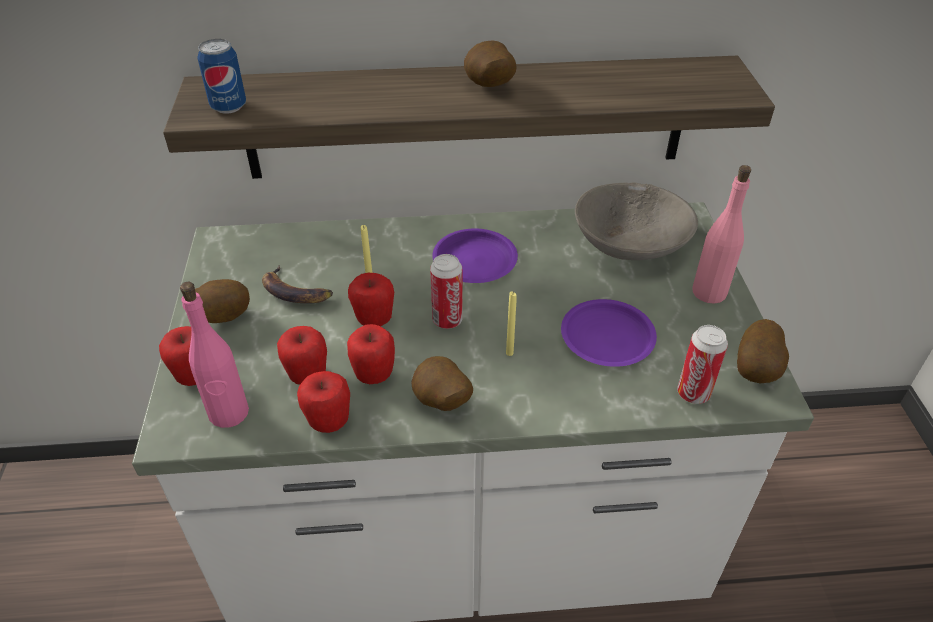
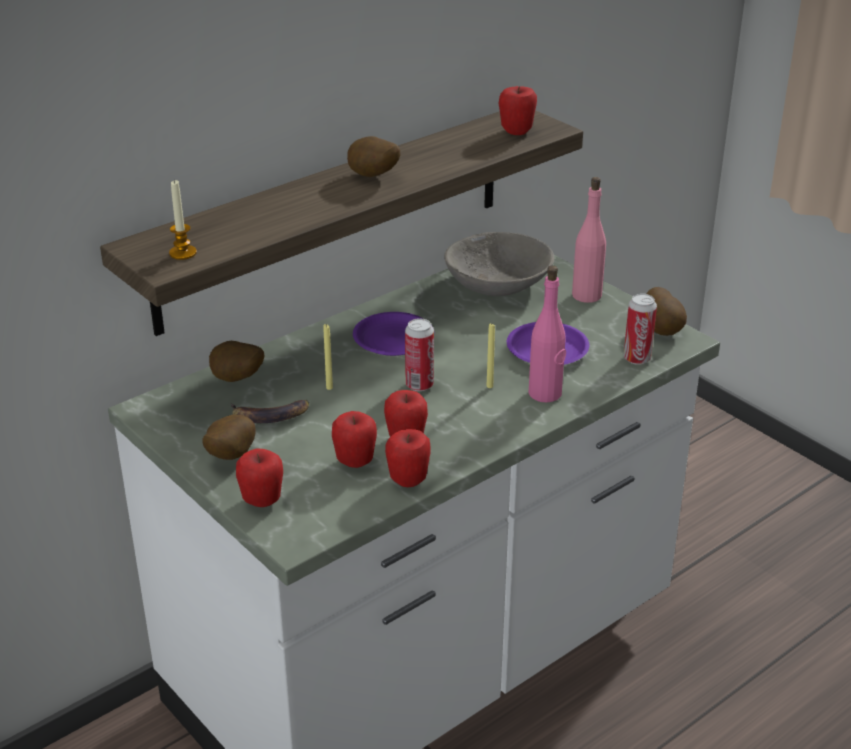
camera: 35 degrees left, 10 degrees down
(228, 107) = (183, 253): can -> candle
(229, 413) = (322, 509): pink bottle -> pink bottle (545, 393)
(374, 320) = (361, 407): apple -> apple (516, 131)
(441, 403) = (476, 435): potato -> potato (237, 380)

